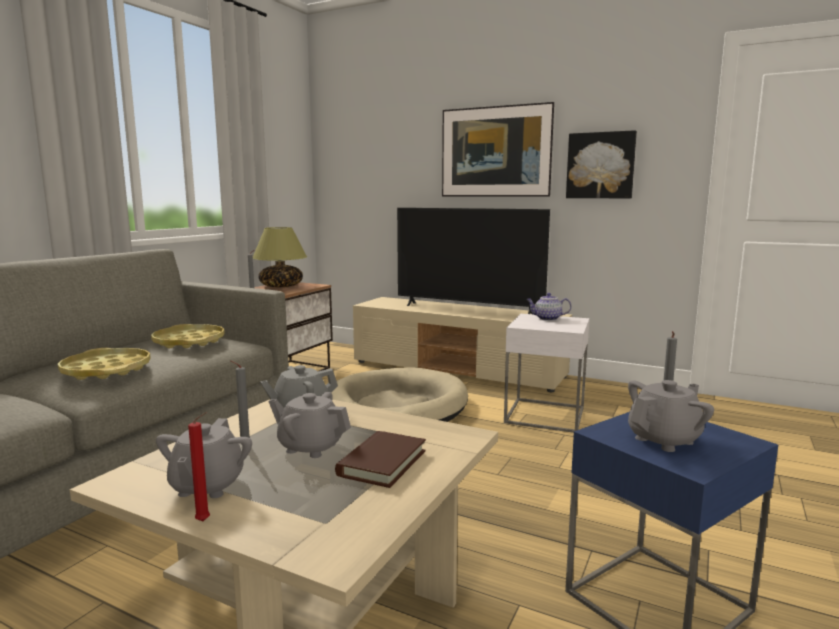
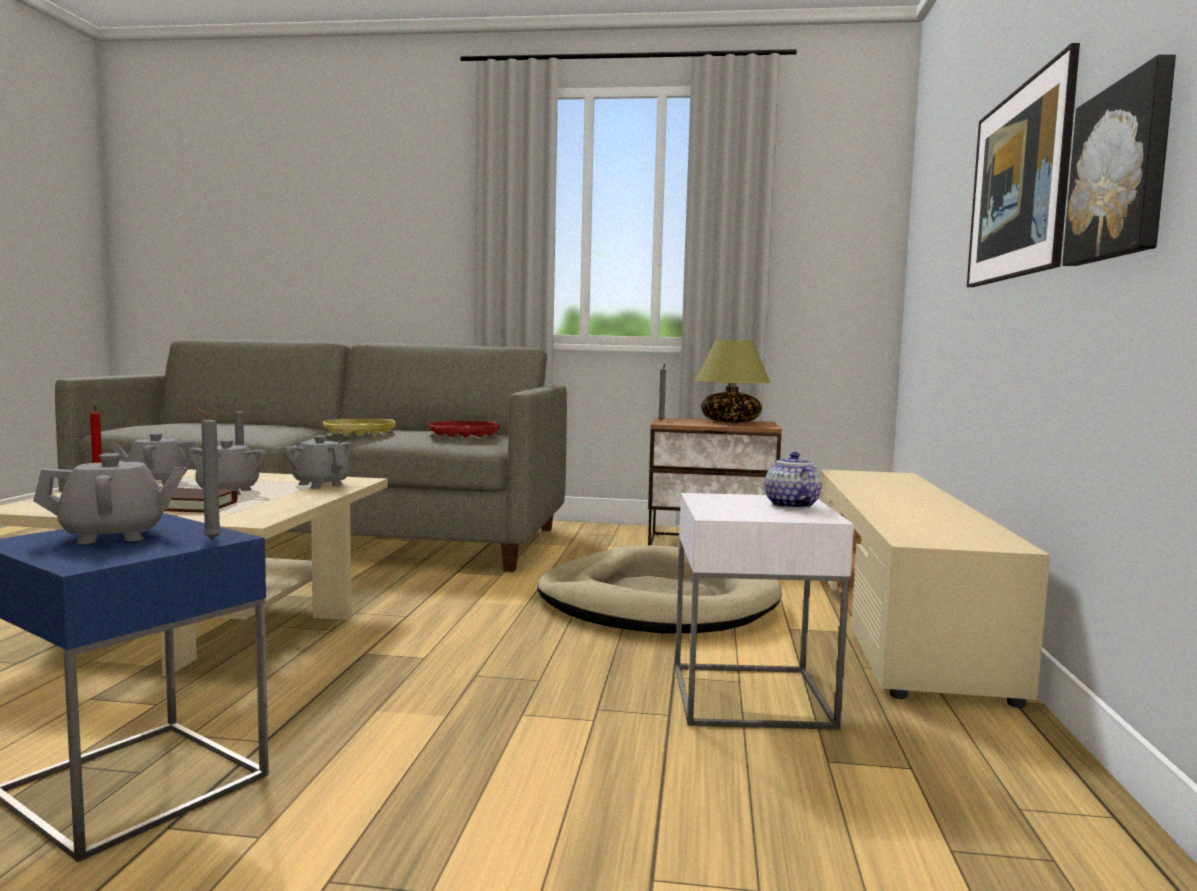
camera: 70 degrees right, 5 degrees down
(189, 342) = (463, 434): yellow tray -> red tray
(468, 309) = (917, 504): television -> none
(664, 440) = (114, 536): grey teapot -> grey teapot turned 60 degrees counterclockwise

